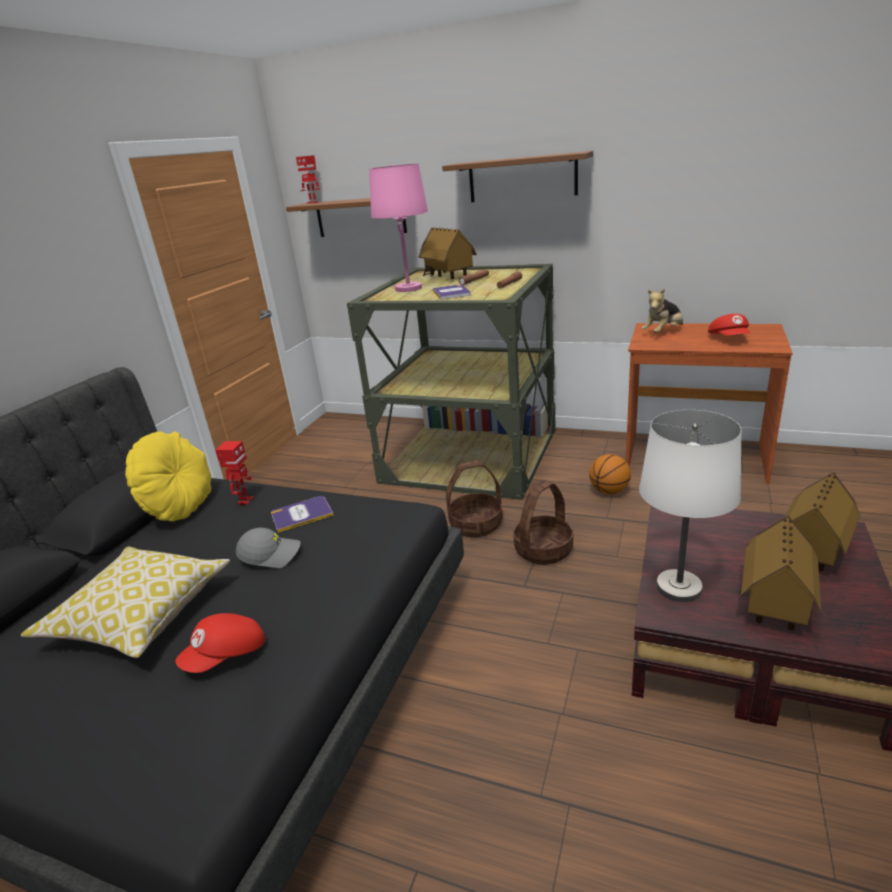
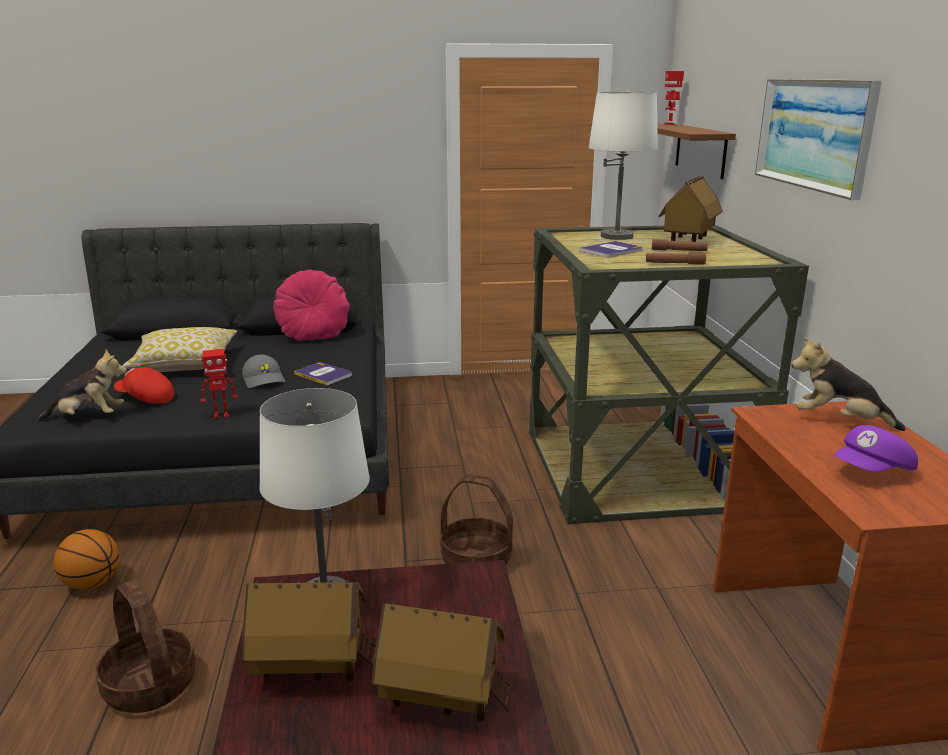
camera: 60 degrees right, 5 degrees down
(182, 510) = (314, 337): yellow pillow -> pink pillow
(236, 717) = (88, 417): none -> plush toy
(245, 501) = (336, 351): toy robot -> toy robot (221, 415)
(408, 288) = (616, 236): pink table lamp -> white table lamp
(475, 525) = (495, 507): basket -> basket (149, 685)
(522, 178) = (813, 134): brown shelf -> picture
(609, 491) = (642, 584): basketball -> basketball (92, 583)
(729, 338) = (873, 472): red cap -> purple cap

